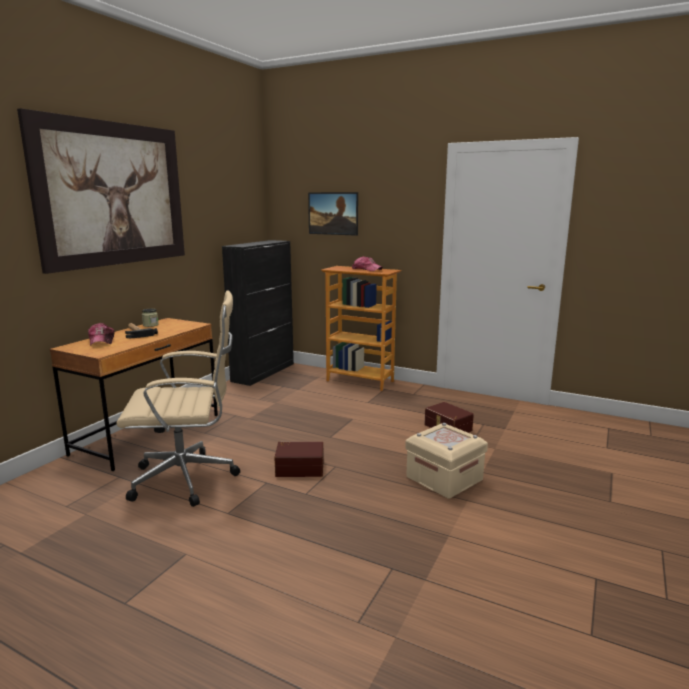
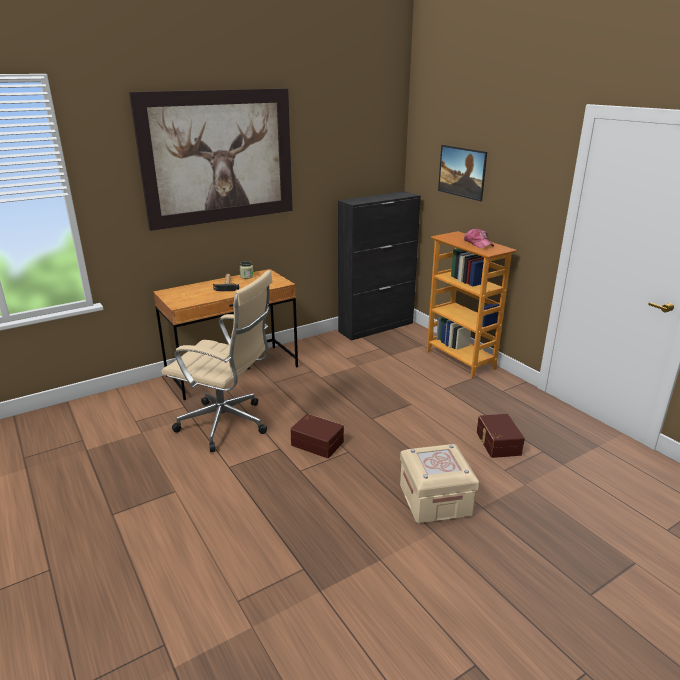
camera: 30 degrees right, 10 degrees up
(102, 341) = (194, 289): cap -> none

